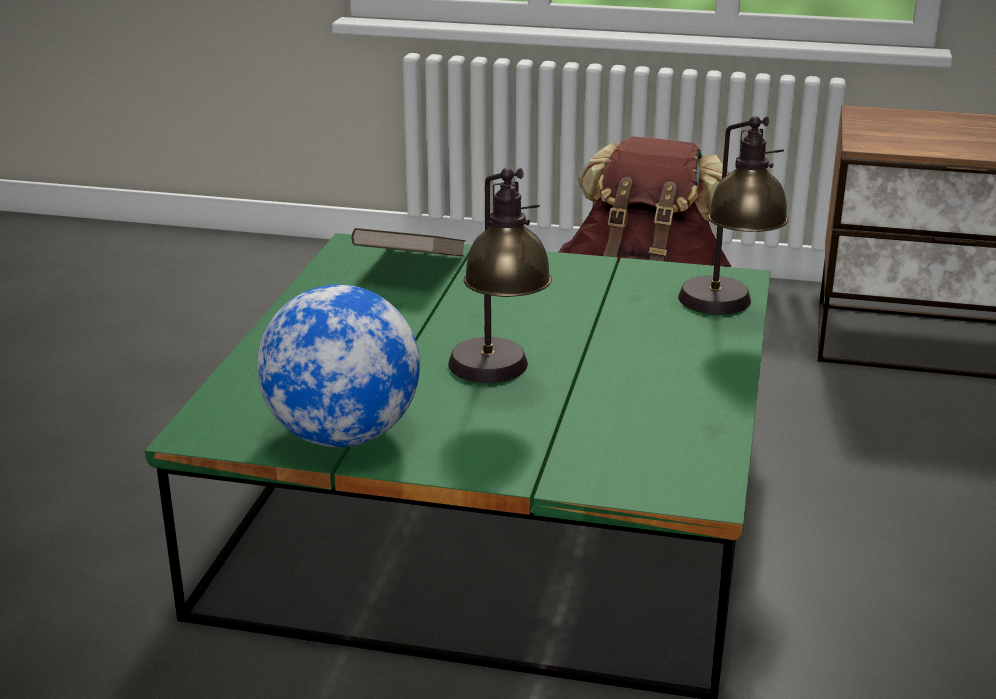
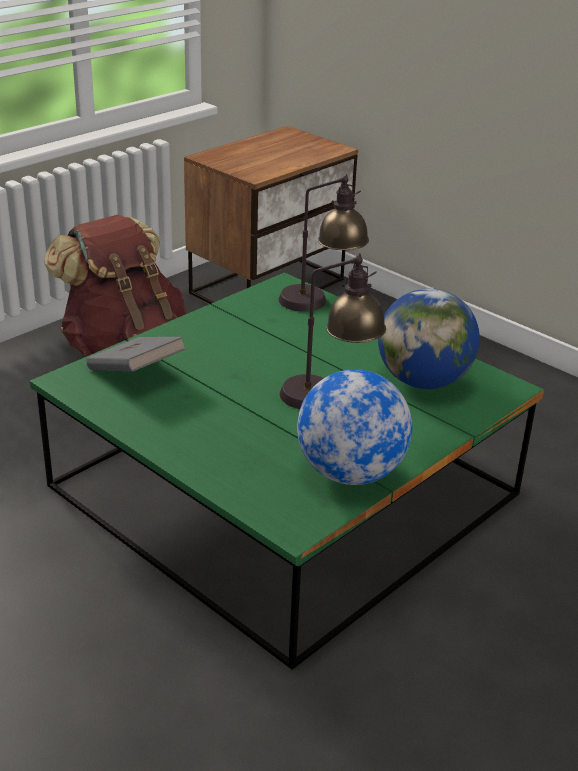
camera: 60 degrees left, 5 degrees up
(410, 269) = (136, 373): brown book -> grey book
(626, 426) = (423, 381): none -> globe

